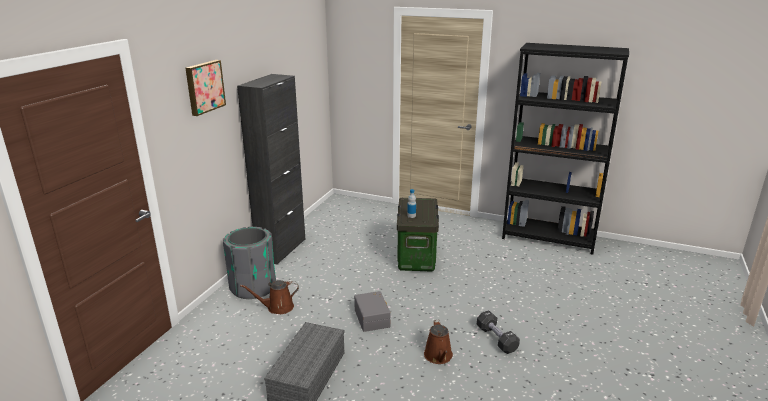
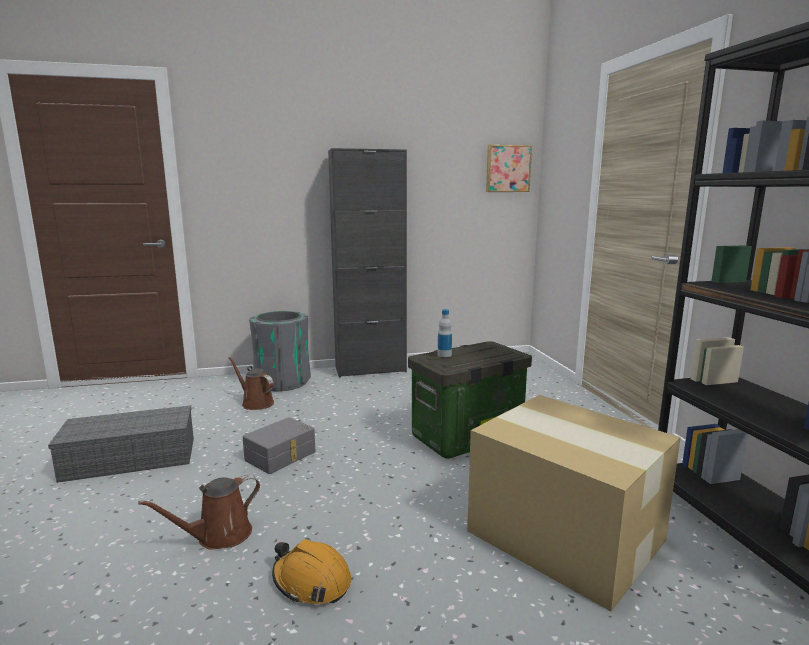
camera: 55 degrees right, 10 degrees down
(204, 87) = (274, 140): picture -> picture (507, 169)
(496, 339) = (311, 582): black dumbbell -> orange hard hat
(514, 271) = (563, 534): none -> cardboard box

